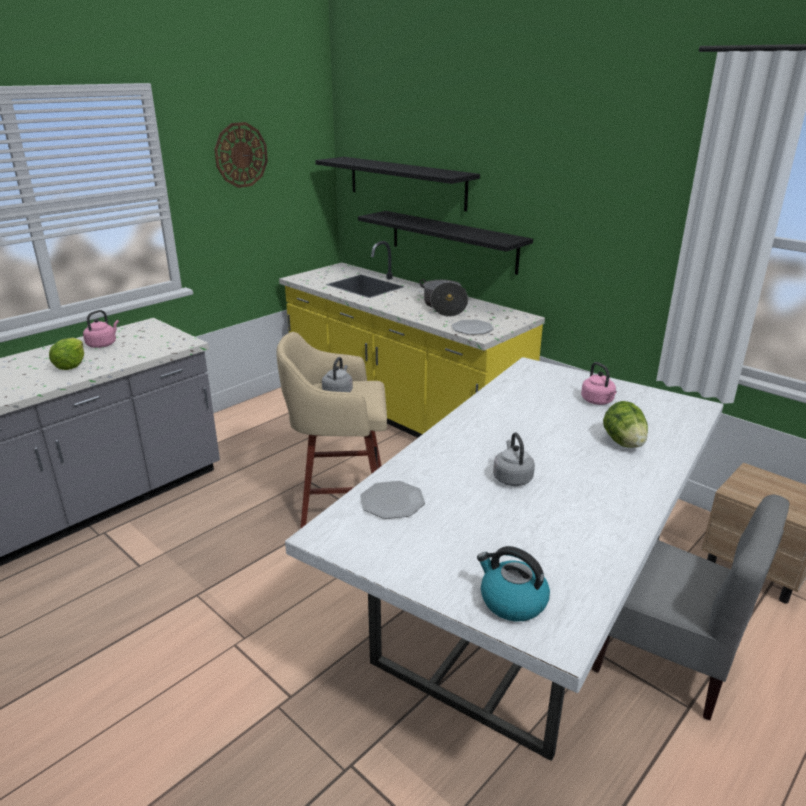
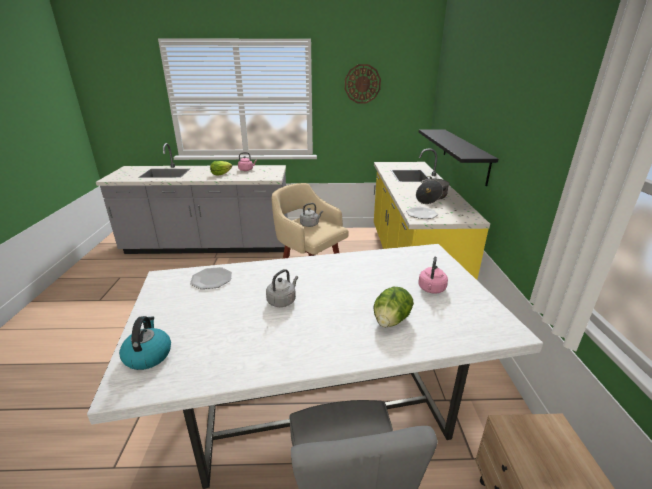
camera: 45 degrees right, 0 degrees up
(406, 182) = (454, 110): black shelf -> none

